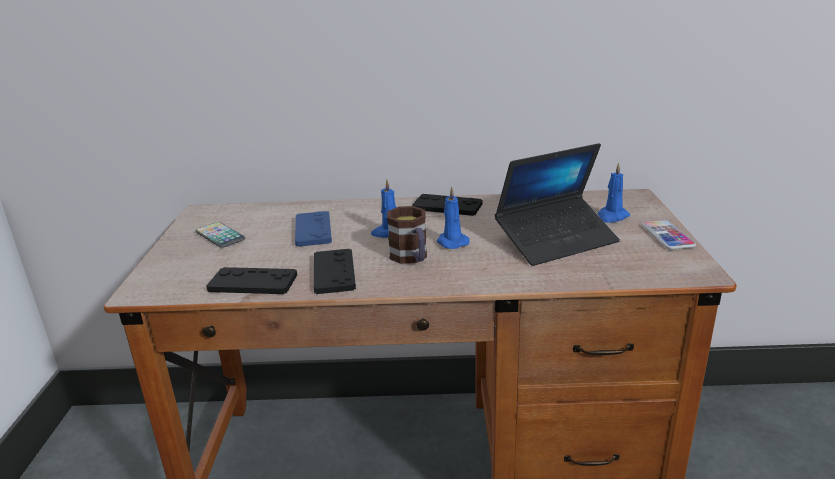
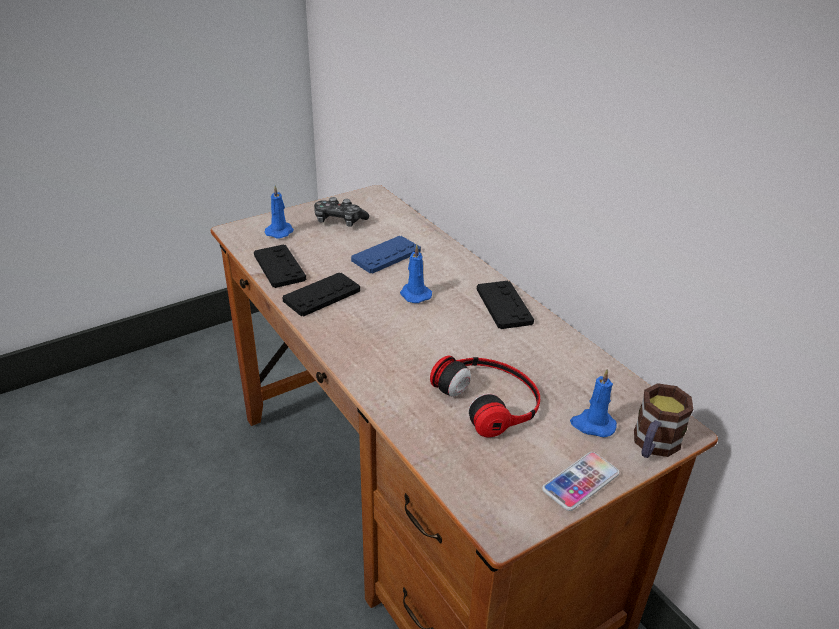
camera: 55 degrees right, 10 degrees up
(220, 236) = (339, 221): phone -> game controller
(411, 258) = (377, 324): mug -> mug (653, 445)
(451, 242) = (427, 335): blue candle -> blue candle (280, 232)
(556, 240) = (490, 399): laptop -> headphones

